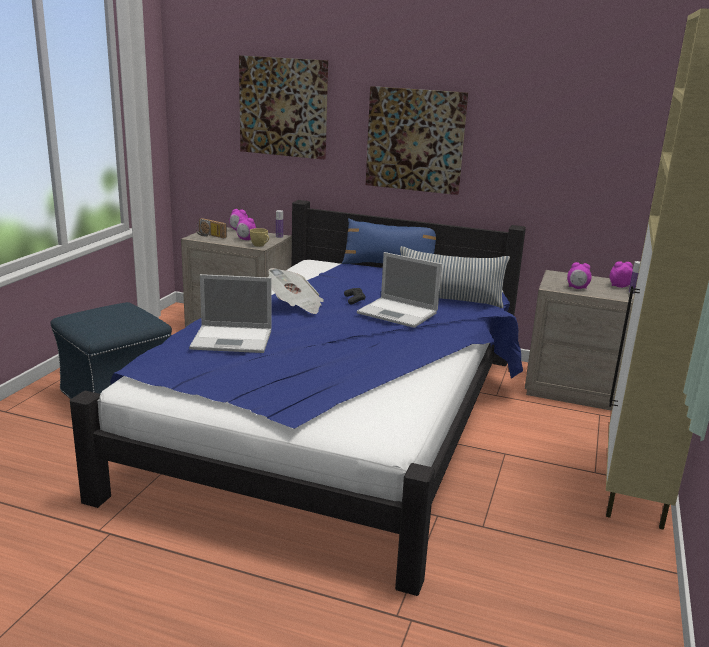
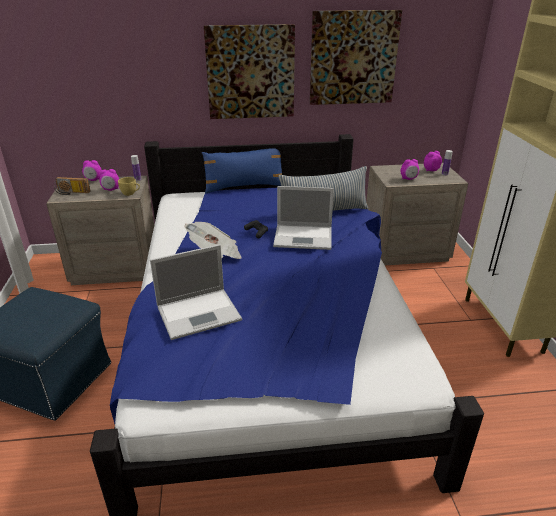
camera: 25 degrees left, 10 degrees up
(284, 107) = (115, 54): picture -> picture (353, 58)

